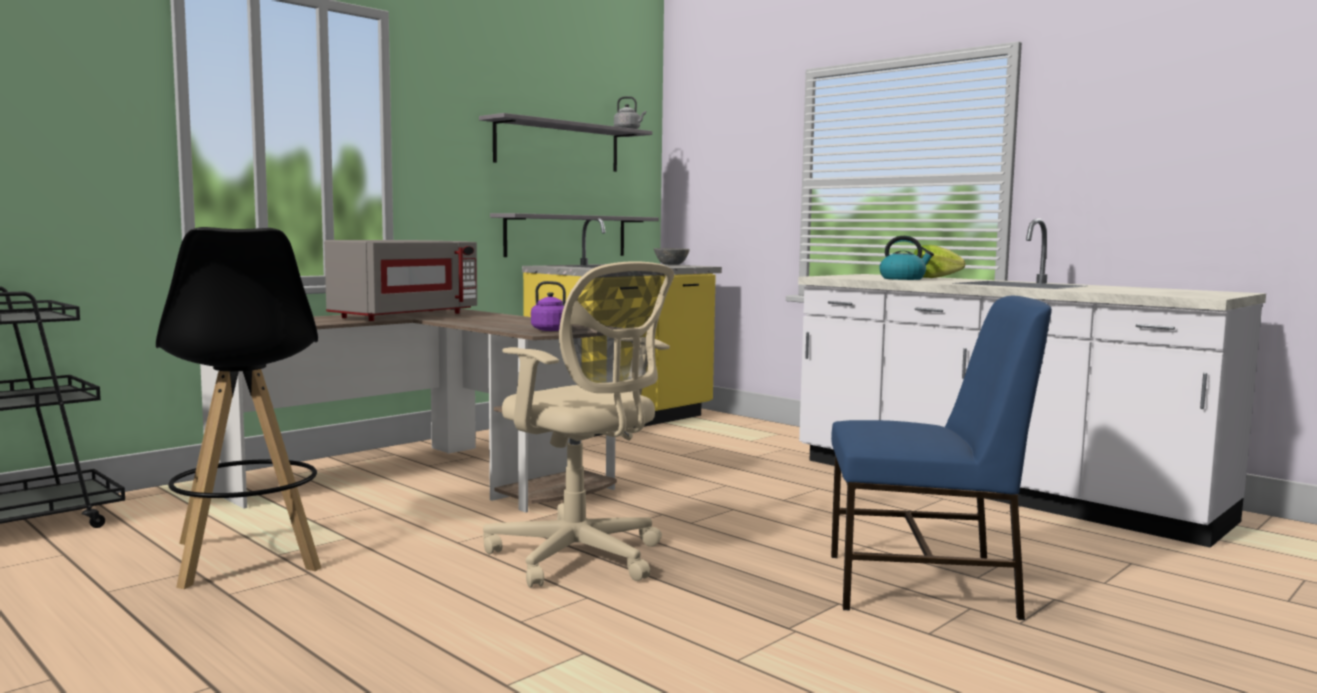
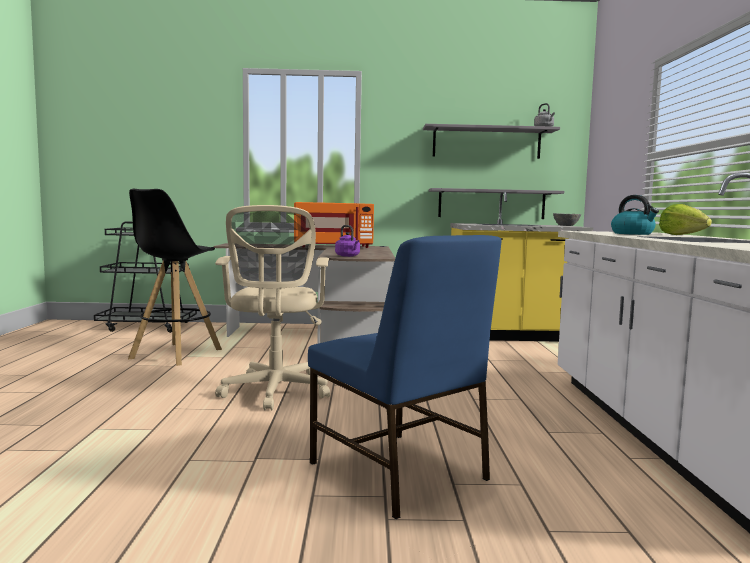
camera: 45 degrees right, 0 degrees up
(404, 316) = (333, 246): grey microwave -> orange microwave

